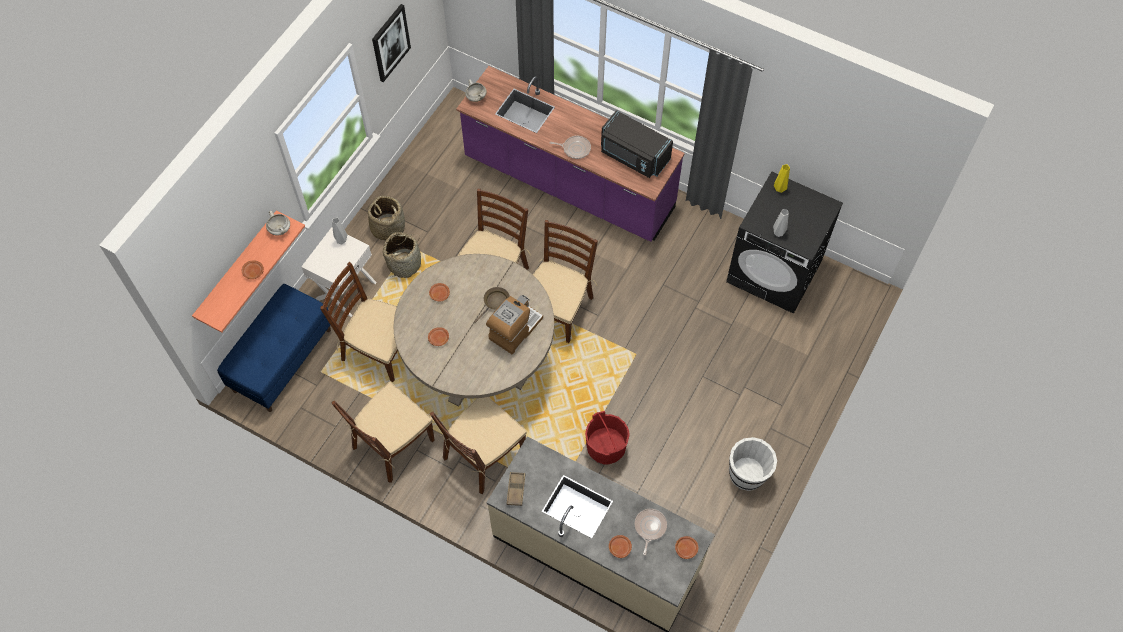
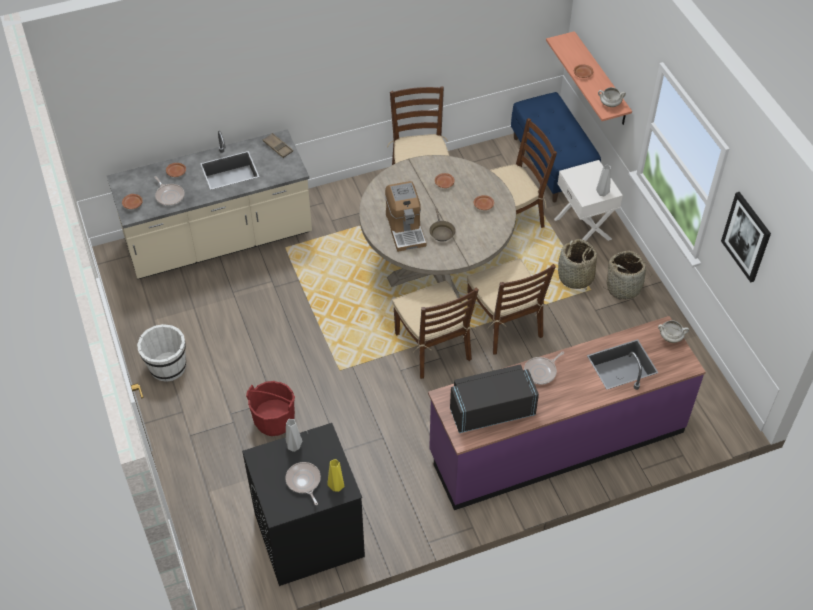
camera: 130 degrees right, 10 degrees down
(483, 455) = (357, 225): brown chair -> none
(605, 448) = (285, 297): red bucket -> red bucket (274, 420)
(795, 208) = (304, 481): none -> frying pan

